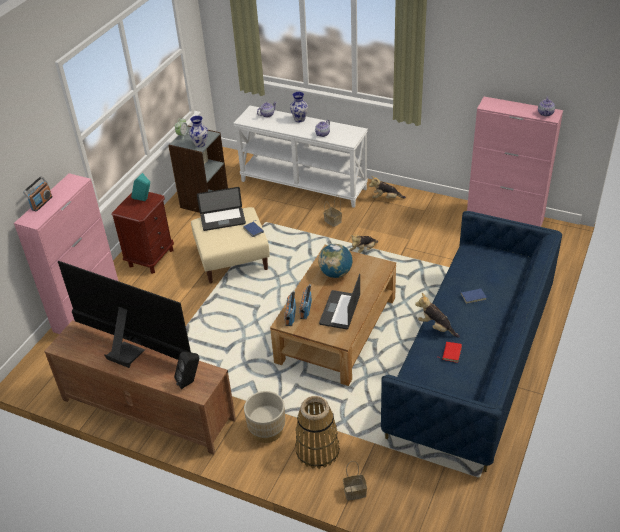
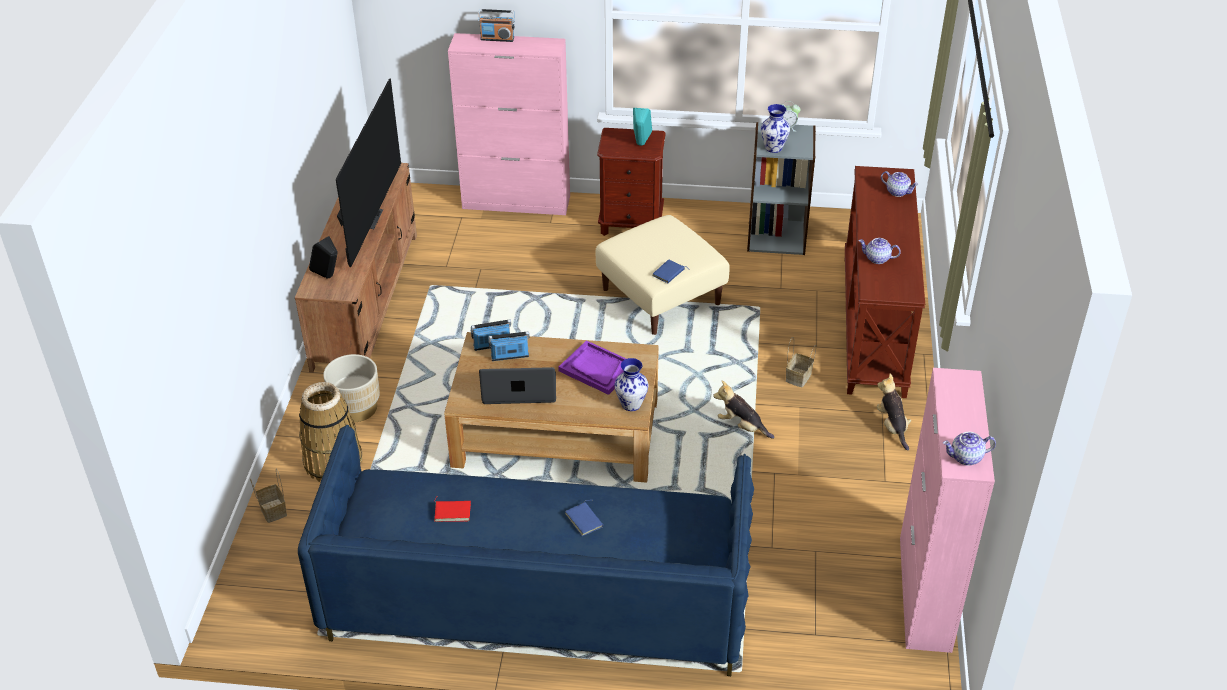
camera: 70 degrees right, 0 degrees up
(223, 220) = (678, 239): laptop -> none
(300, 119) = (904, 227): vase -> vase (631, 405)
(304, 184) = (875, 325): white console table -> brown console table
(335, 273) = (597, 369): globe -> purple tray
(436, 327) = (503, 488): plush toy -> none

